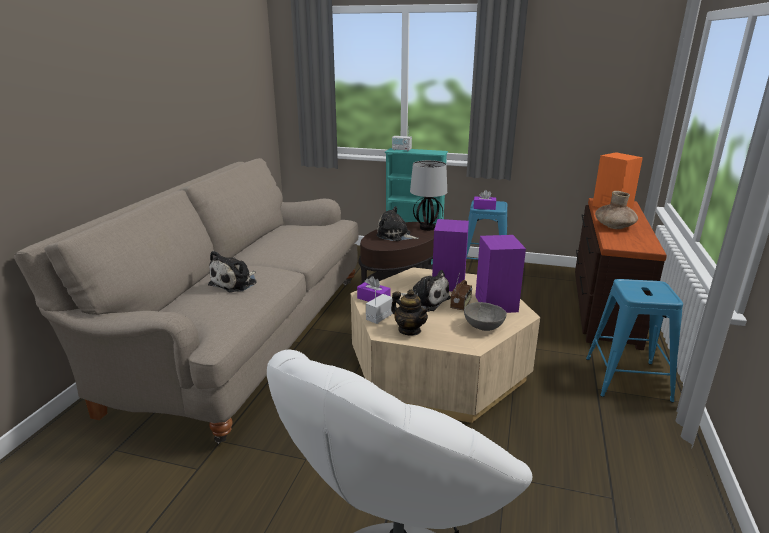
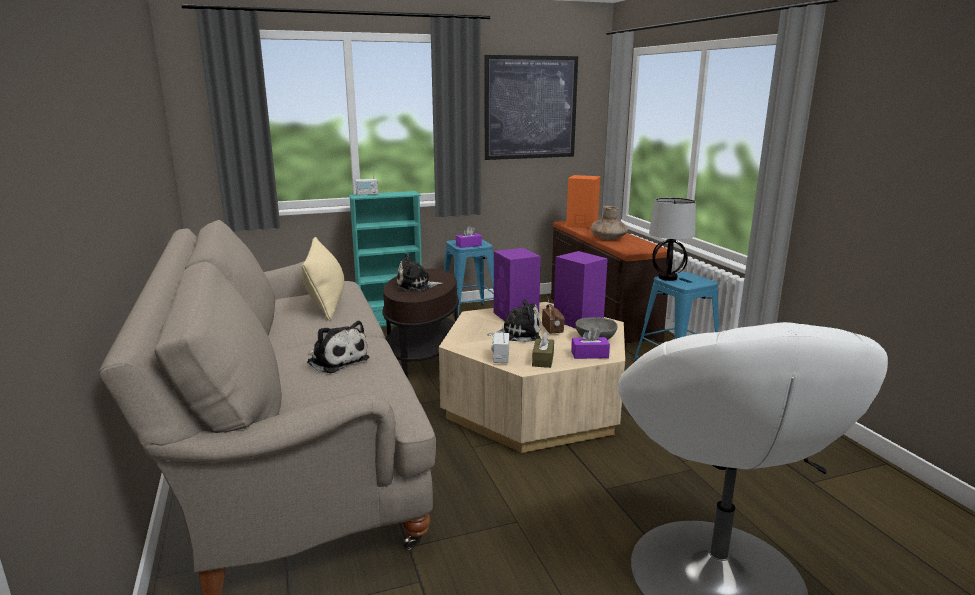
camera: 35 degrees left, 5 degrees down
(235, 283) = (336, 360): plush toy -> plush toy turned 45 degrees counterclockwise
(301, 235) = (326, 302): none -> beige pillow
(373, 299) = (470, 345): purple tissue box -> purple tissue box (589, 354)
(409, 330) = (543, 359): teapot -> brown tissue box
(427, 228) = (435, 273): table lamp -> table lamp (667, 278)
(582, 77) = (530, 108): none -> picture

